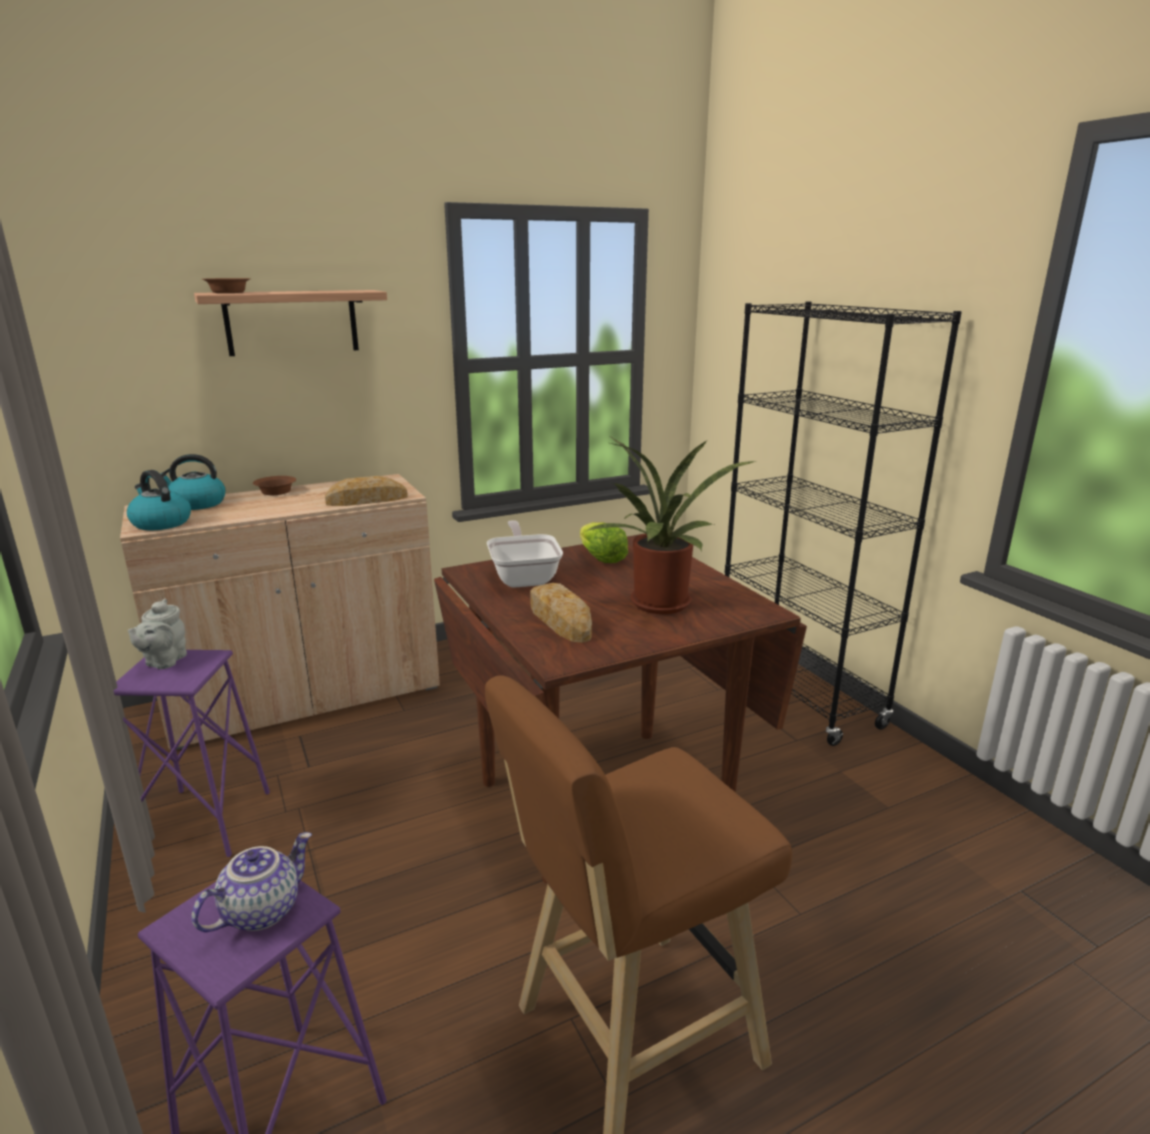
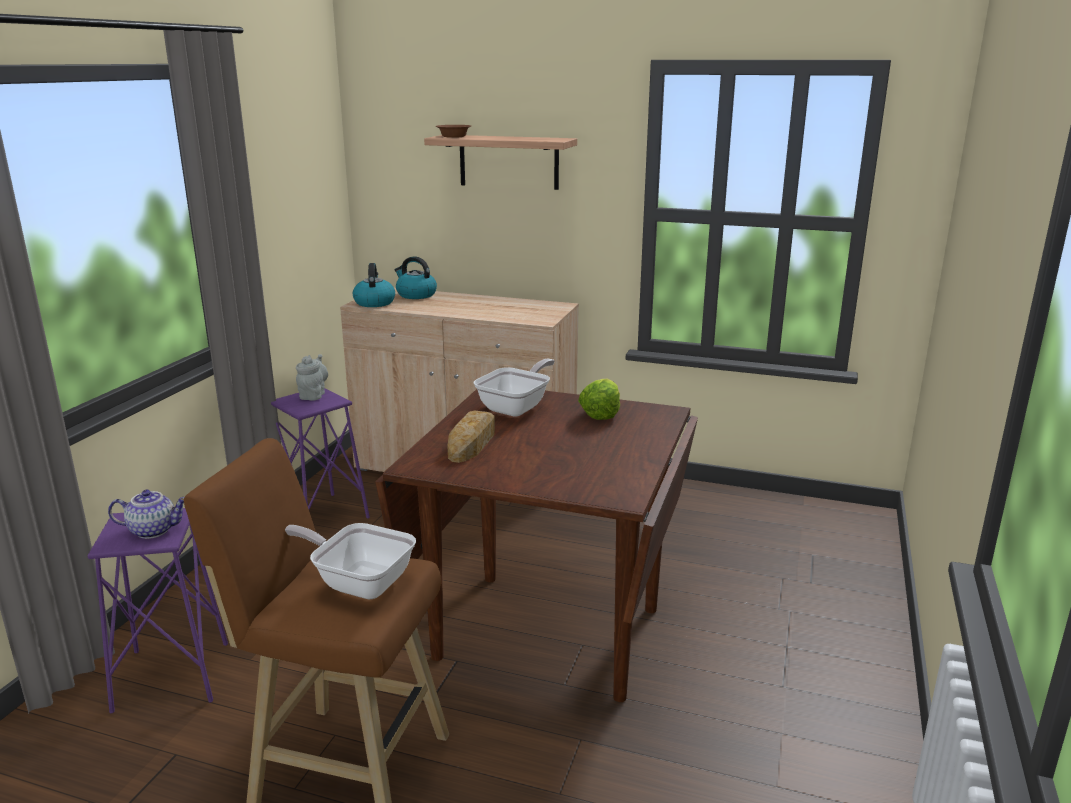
camera: 45 degrees right, 0 degrees up
(164, 661) = (313, 395): grey teapot -> grey teapot turned 135 degrees clockwise
(275, 492) = (472, 298): brown bowl -> none
(367, 500) = (511, 318): bread -> none
(661, 606) = (557, 462): potted plant -> none
(671, 799) = (358, 582): none -> frying pan
(797, 695) = (855, 654): black bookcase -> none

